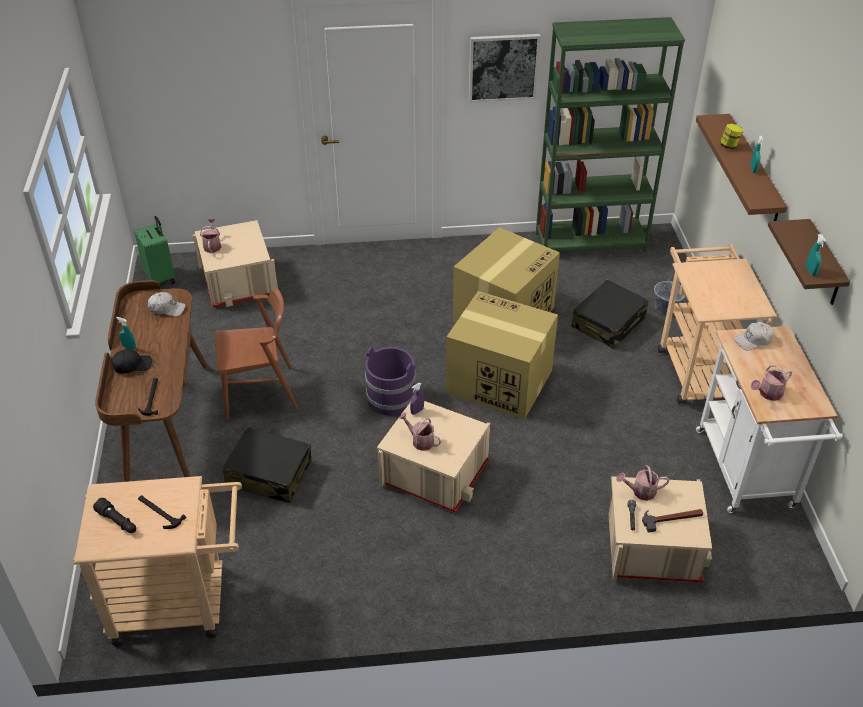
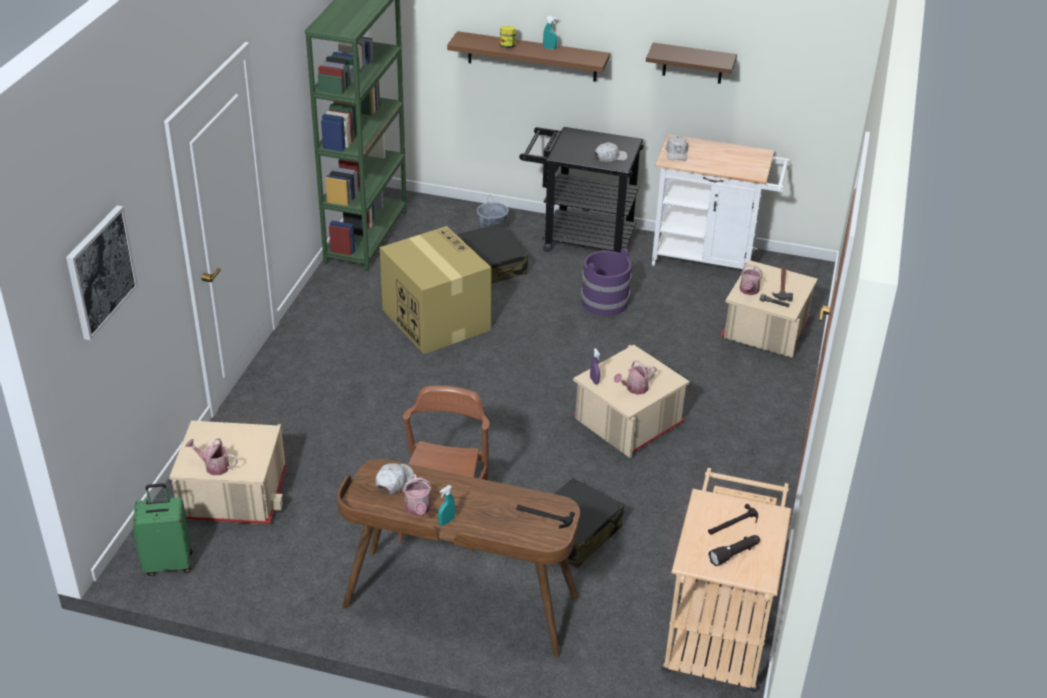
camera: 70 degrees left, 5 degrees down
(132, 365) = (480, 523): black cap -> none
(390, 398) = (511, 424): purple bucket -> purple bucket (604, 302)
(497, 381) = (528, 351): cardboard box -> none
(503, 67) = (286, 99): picture -> picture (100, 271)
(698, 367) = (579, 239): beige cart -> black cart
(714, 301) = (610, 157): none -> white cap
(768, 394) = (739, 168): watering can -> watering can (418, 509)
(810, 271) = (717, 62): turquoise spray bottle -> none

